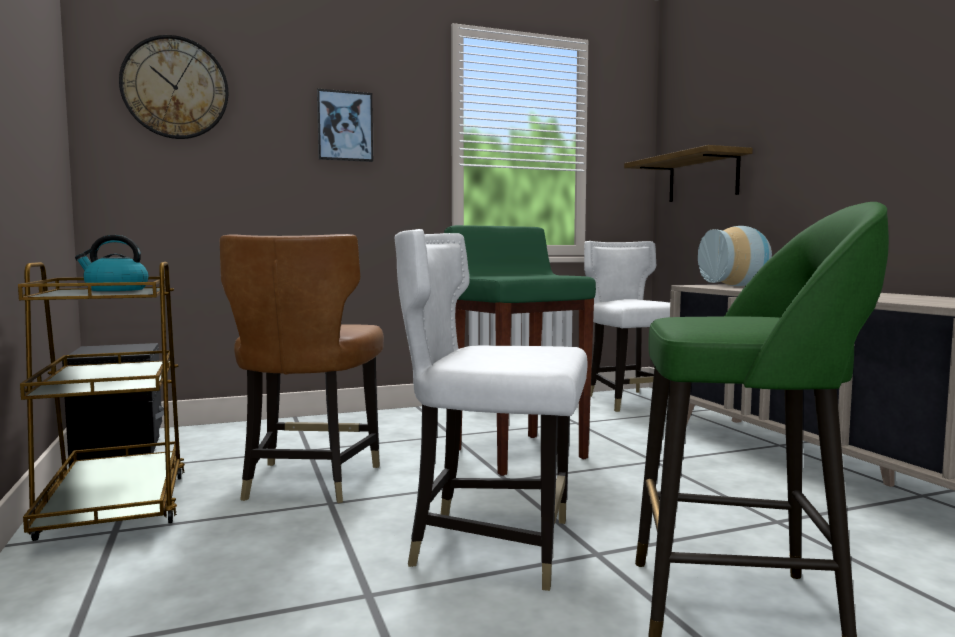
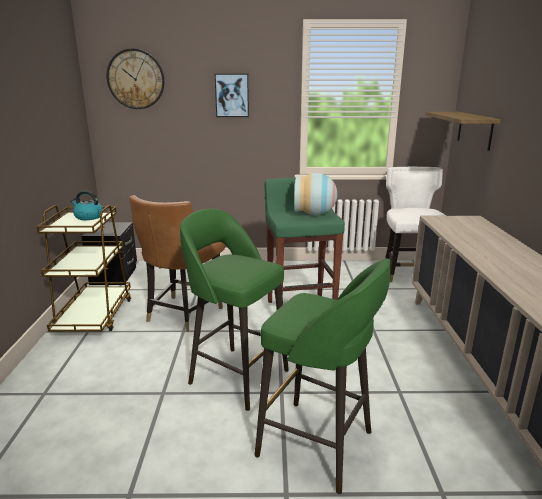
camera: 20 degrees right, 15 degrees up
(493, 546) = (236, 376): white chair -> green stool
(736, 286) = (461, 223): vase -> vase (314, 214)

